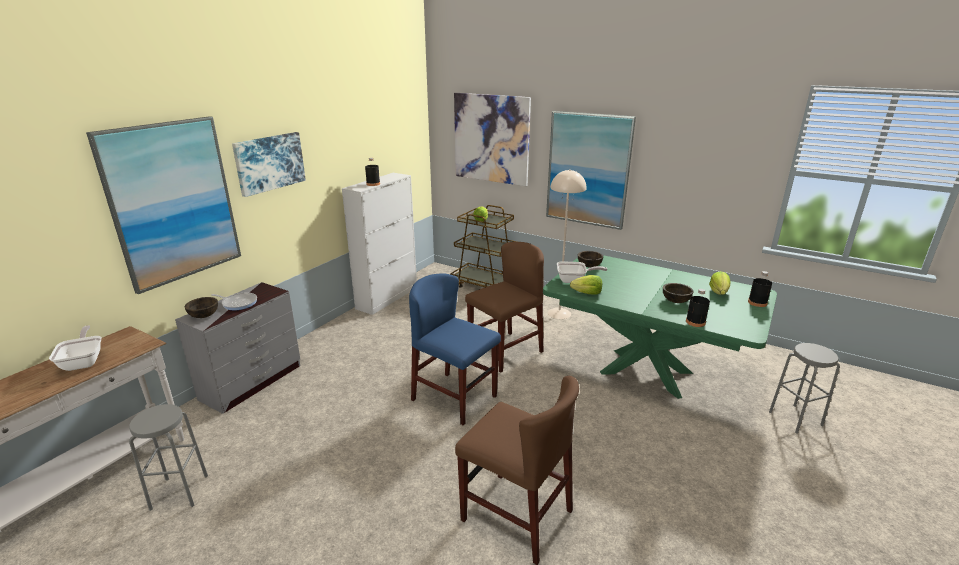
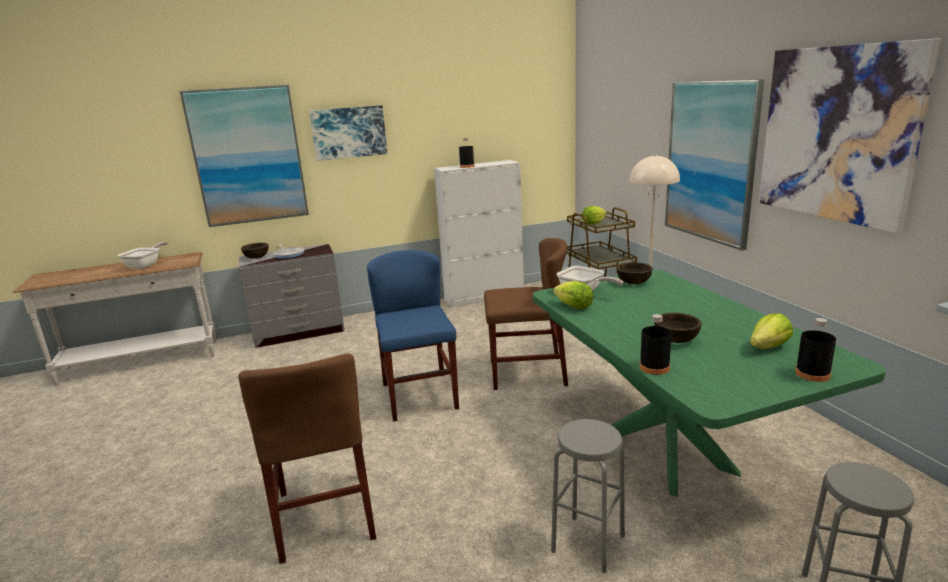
camera: 40 degrees right, 5 degrees down
(179, 492) = (168, 387): grey stool -> grey stool (587, 543)
(491, 138) = (622, 124): picture -> picture (836, 134)

